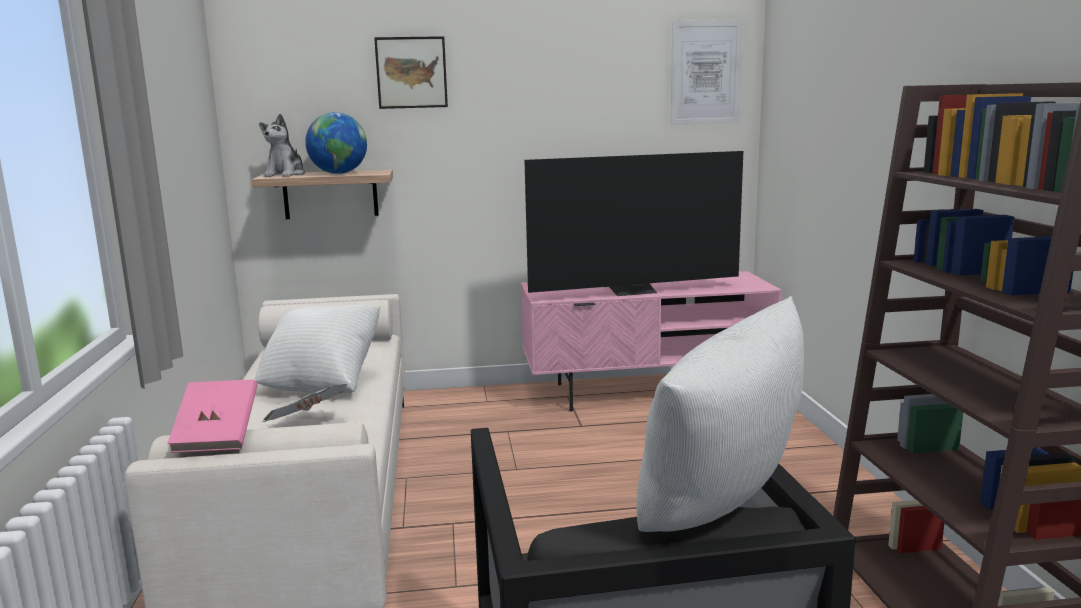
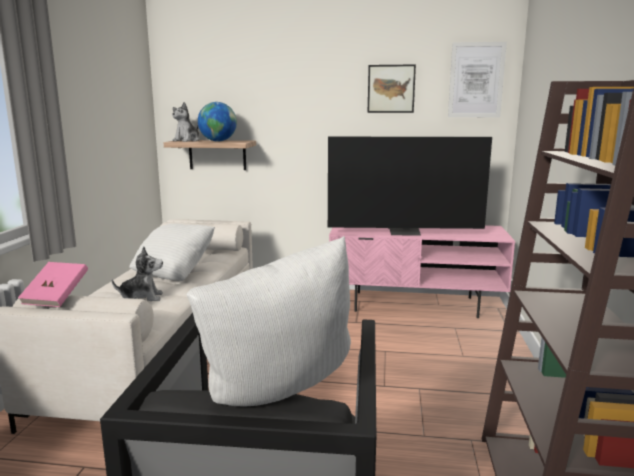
camera: 15 degrees right, 0 degrees up
(306, 425) = (142, 298): newspaper -> plush toy
(411, 72) = (270, 77): picture -> picture (391, 89)

